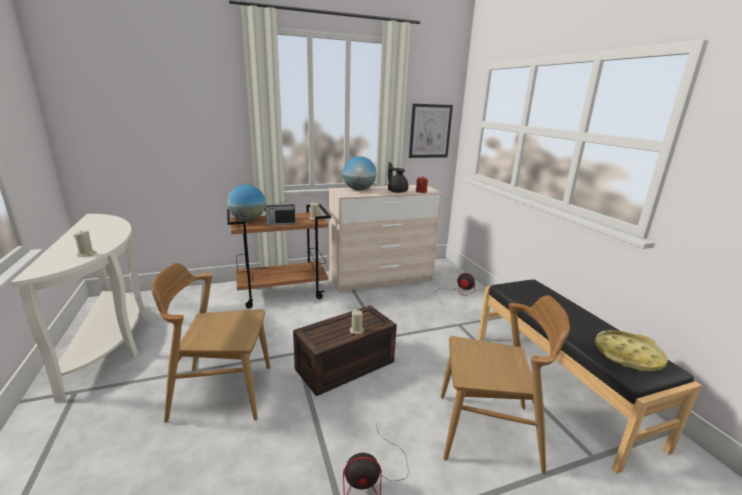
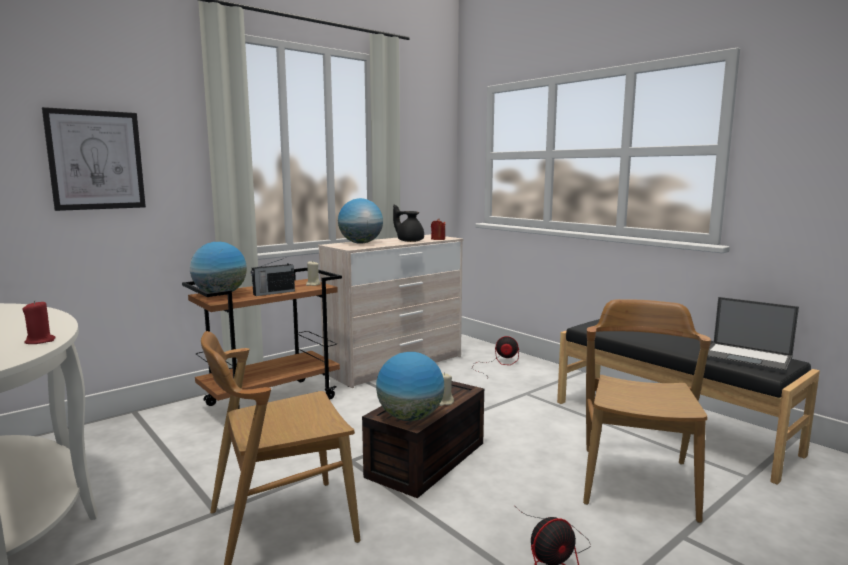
camera: 20 degrees left, 10 degrees down
(87, 254) = (40, 341): beige candle -> red candle
(322, 339) = (410, 417): none -> globe
(430, 131) = (425, 169): picture -> picture (96, 160)
(488, 431) = (637, 482): brown chair -> brown chair turned 60 degrees counterclockwise
(628, 355) = (748, 358): yellow tray -> laptop

